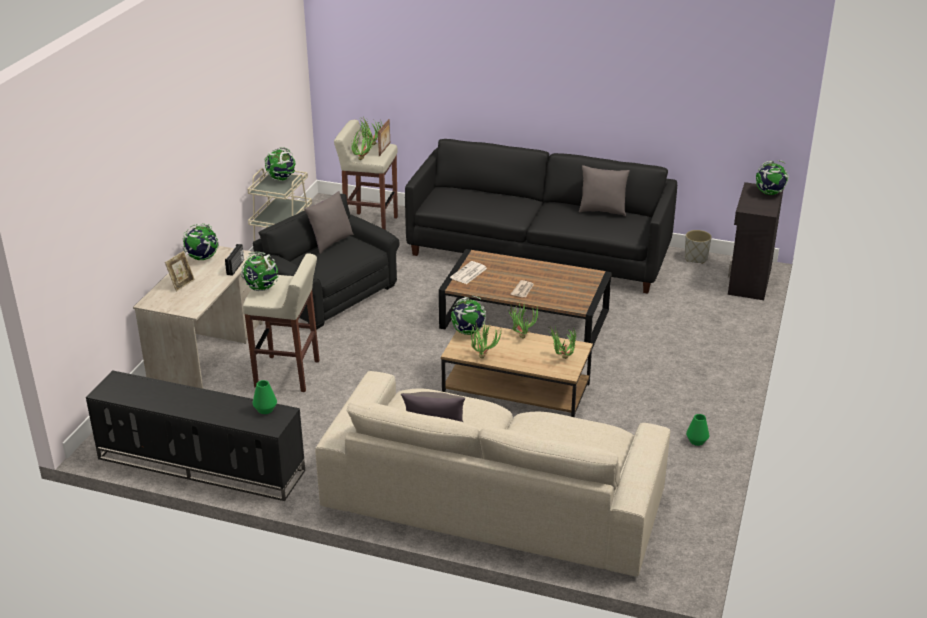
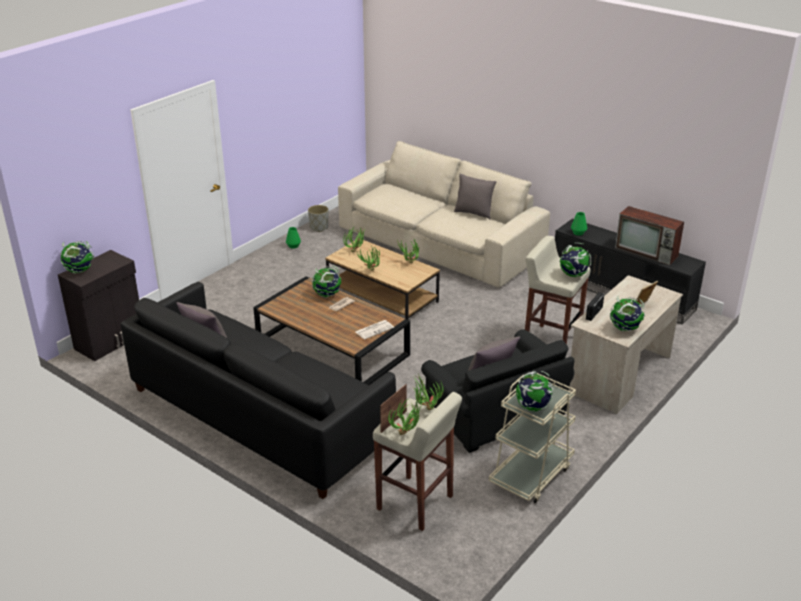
camera: 160 degrees left, 0 degrees up
(165, 395) = (647, 252): none -> television
(468, 332) = (409, 281): globe -> globe (327, 294)
(696, 258) = (122, 374): grey planter -> grey planter (318, 228)

